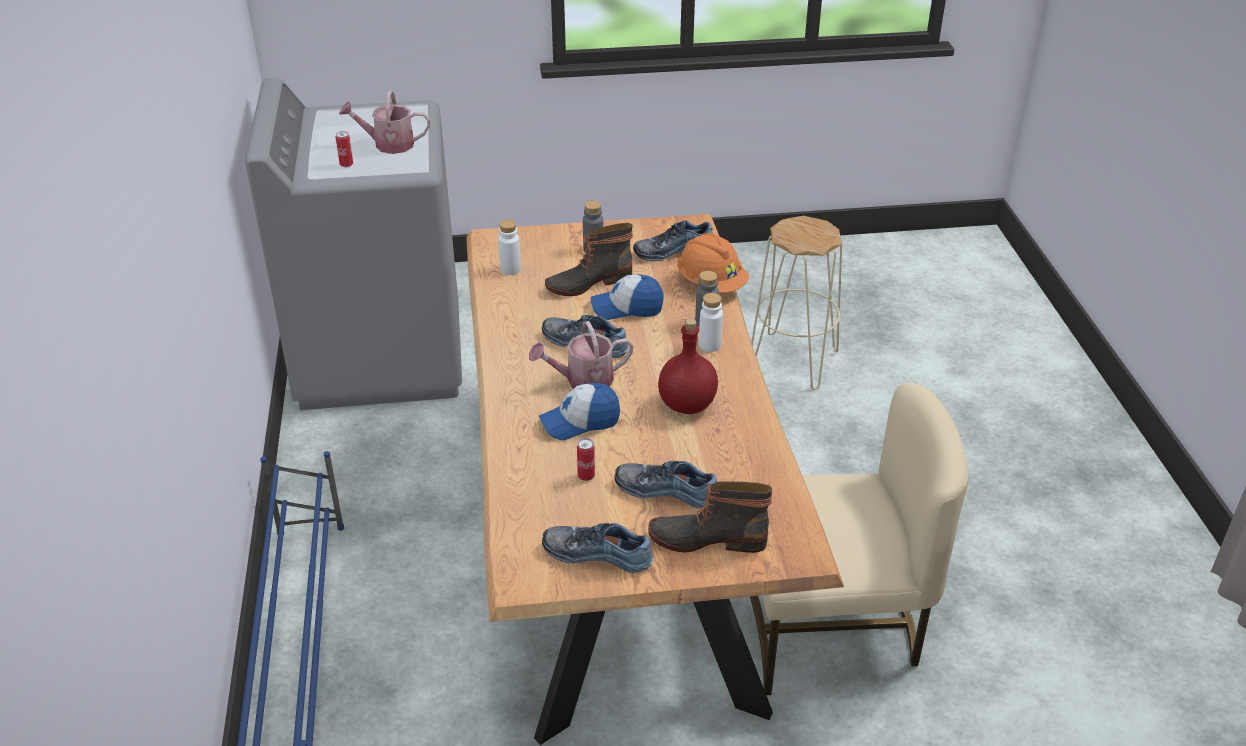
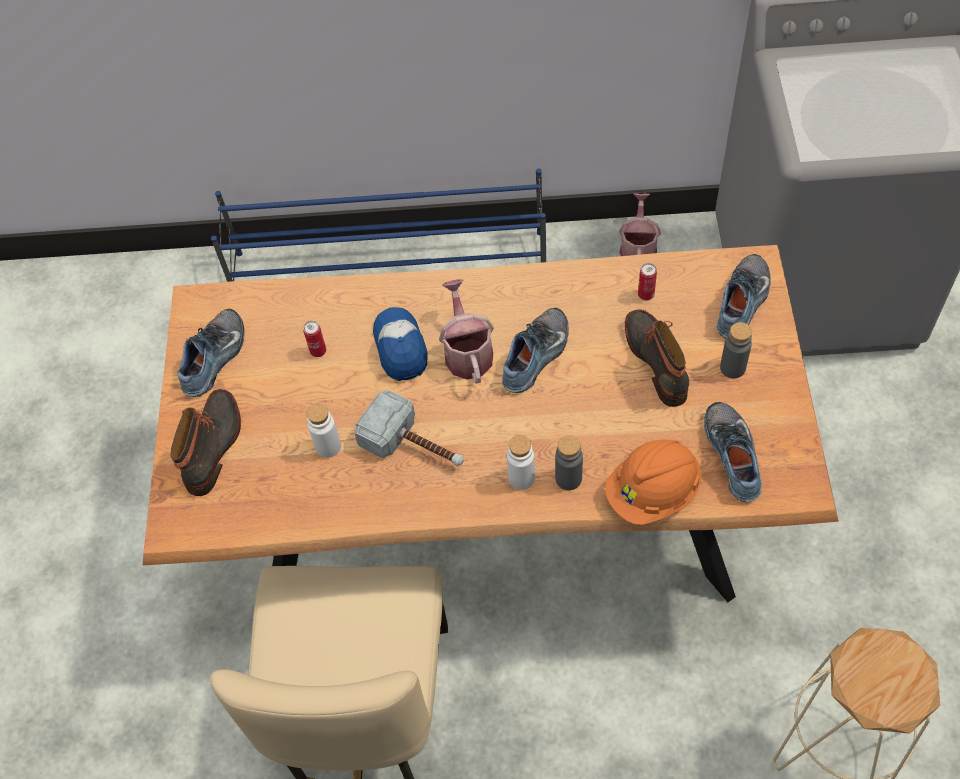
camera: 100 degrees right, 20 degrees up
(346, 165) = (811, 87): can -> can (646, 294)
(388, 144) = (867, 119): watering can -> watering can (638, 248)
(510, 269) = (686, 285): white bottle -> white bottle (328, 446)
(627, 308) = (603, 398): cap -> none
(667, 489) = (287, 417): shoe -> shoe (744, 302)
(688, 404) = (415, 446): red bottle -> hammer

